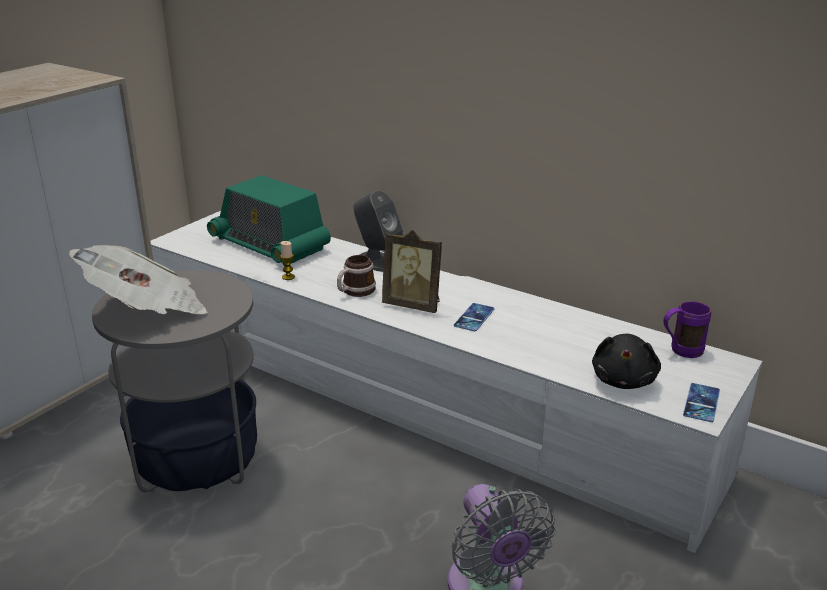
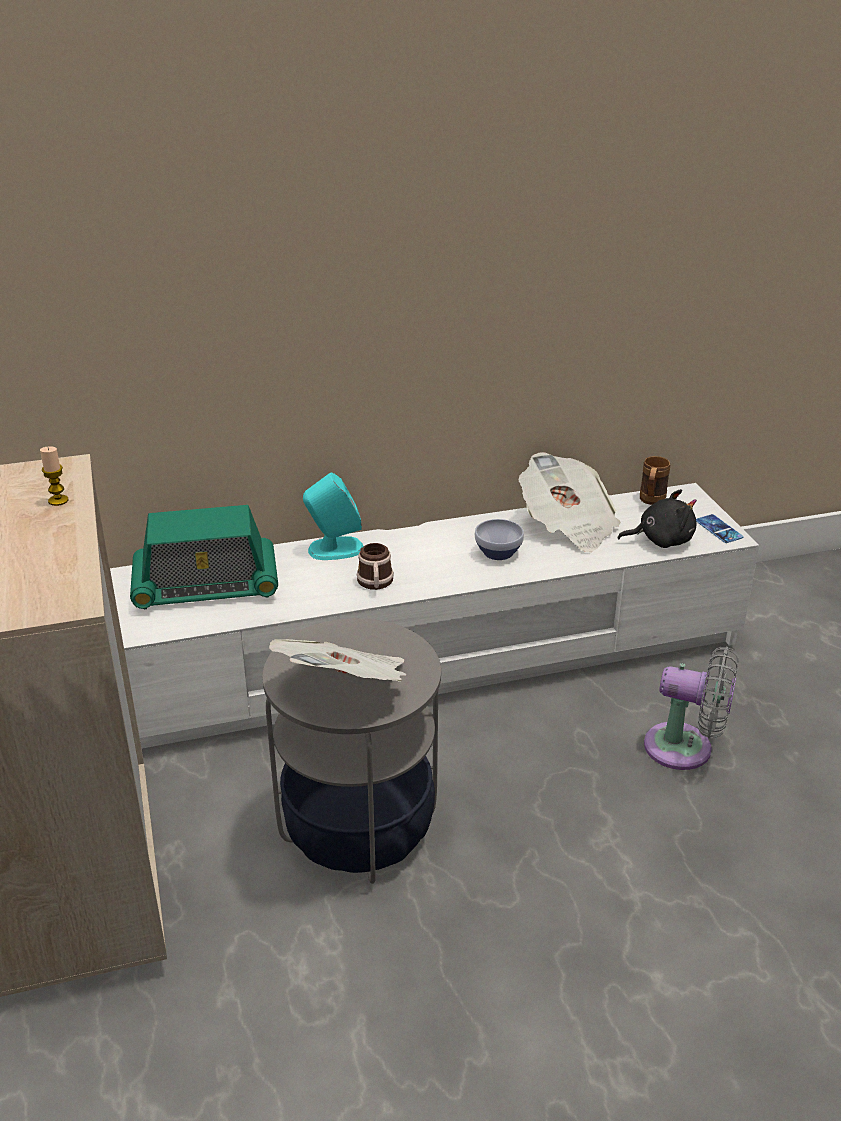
camera: 50 degrees left, 5 degrees up
(288, 277) = (294, 604): candle -> candle (58, 500)
(377, 262) = (335, 549): grey speaker -> turquoise speaker
(414, 305) = (440, 567): picture frame -> none
(474, 317) = (498, 552): phone -> bowl
(566, 330) = (568, 526): none -> newspaper
(624, 380) = (661, 540): black plush toy -> black plush toy turned 60 degrees counterclockwise
(680, 351) = (651, 502): purple mug -> brown mug

